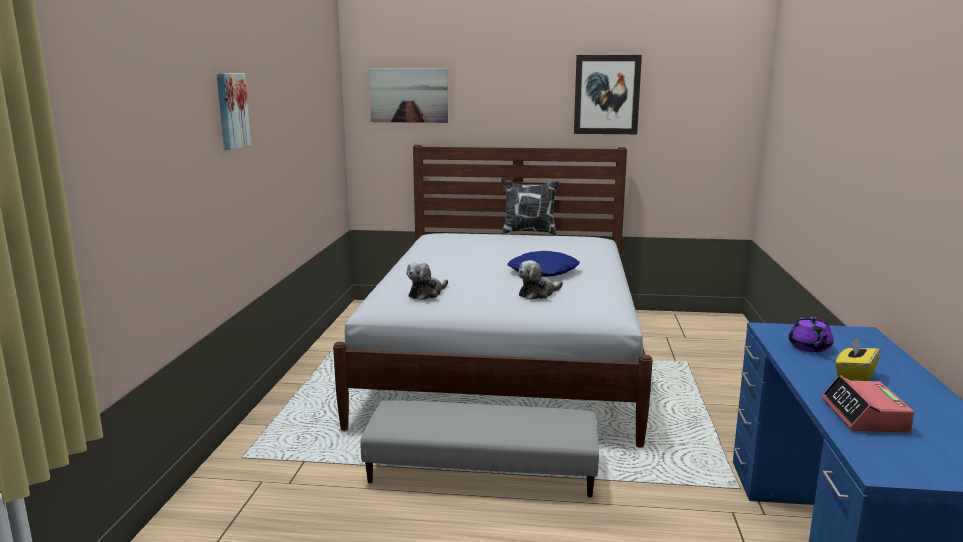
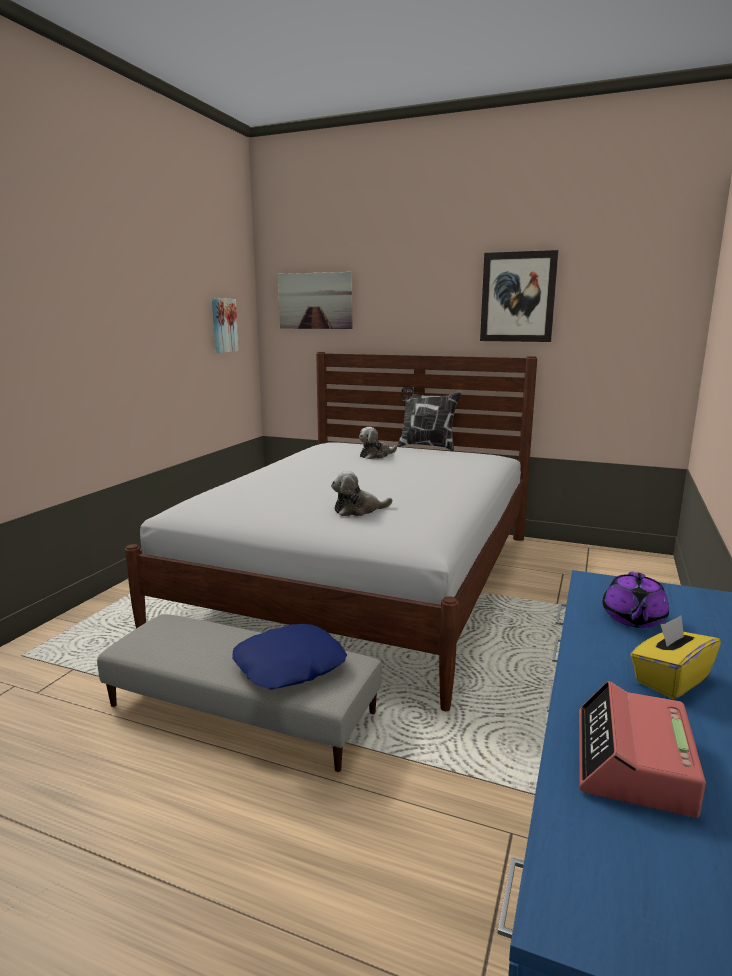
camera: 15 degrees right, 0 degrees up
(231, 110) = (49, 295): picture -> picture (223, 325)
(426, 294) = (240, 500): plush toy -> plush toy (376, 455)
(544, 272) = (392, 486): blue pillow -> blue pillow (290, 666)

